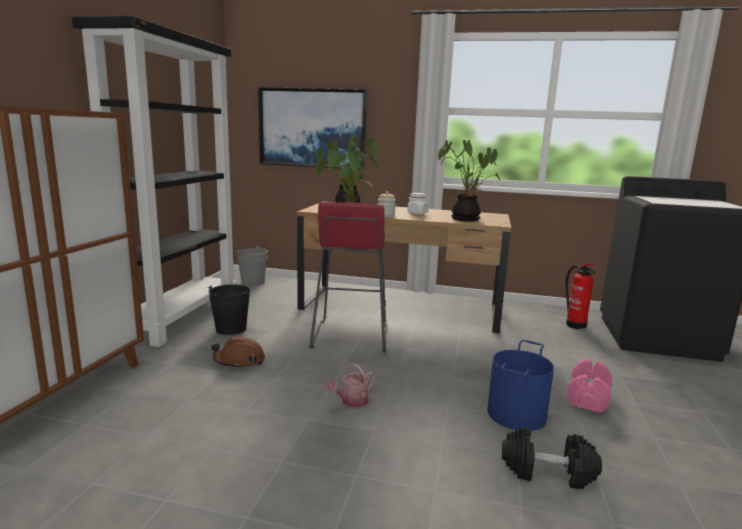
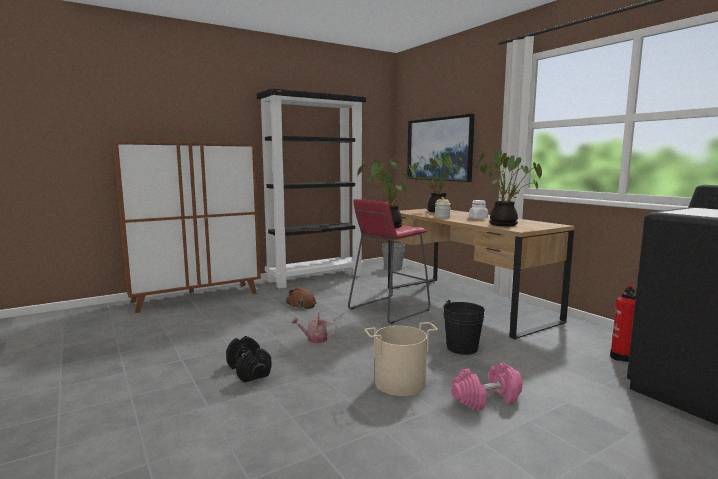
camera: 45 degrees right, 5 degrees down
(231, 329) = (328, 289): black bucket -> black bucket (462, 348)
(517, 414) = (400, 383): blue bucket -> beige bucket
(547, 472) = (345, 414): black dumbbell -> black dumbbell (249, 371)

